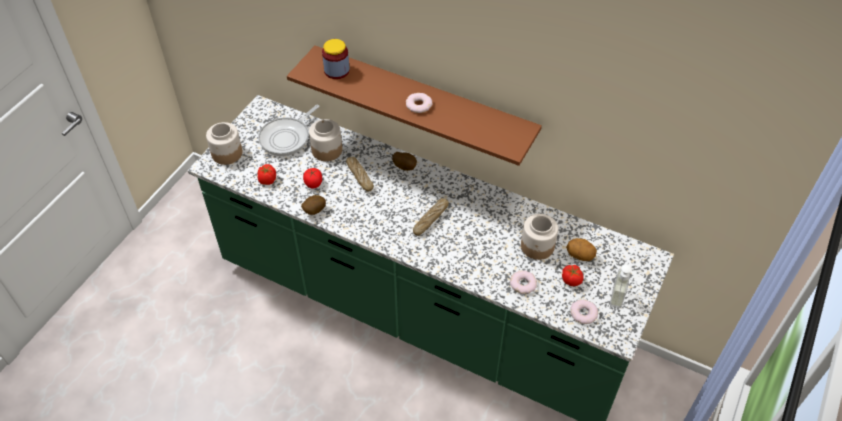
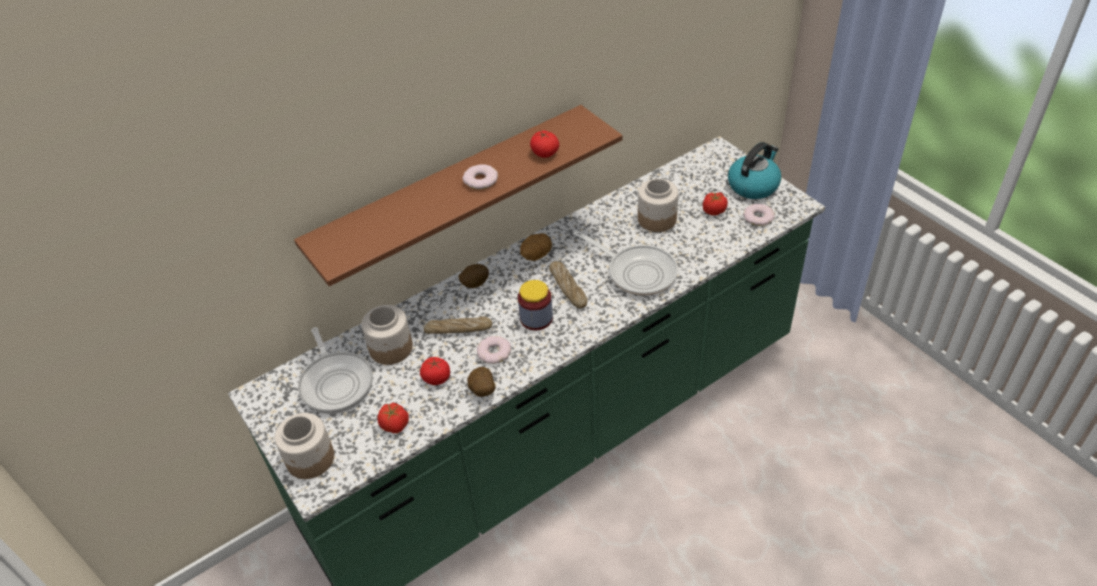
camera: 60 degrees left, 5 degrees down
(336, 71) = (361, 231): jar -> jar (536, 318)
(468, 127) = (545, 153): none -> tomato
(471, 254) = (637, 272): none -> frying pan
(523, 284) = (699, 246): donut -> donut (494, 352)
(580, 255) = (686, 194): potato -> potato (536, 256)
(623, 298) = (753, 185): soap dispenser -> kettle

